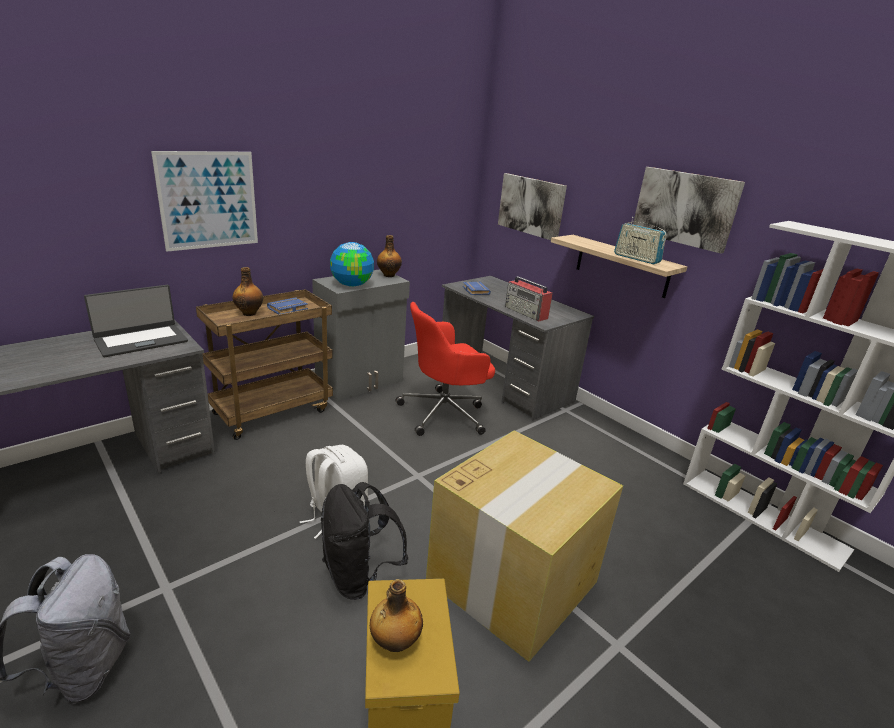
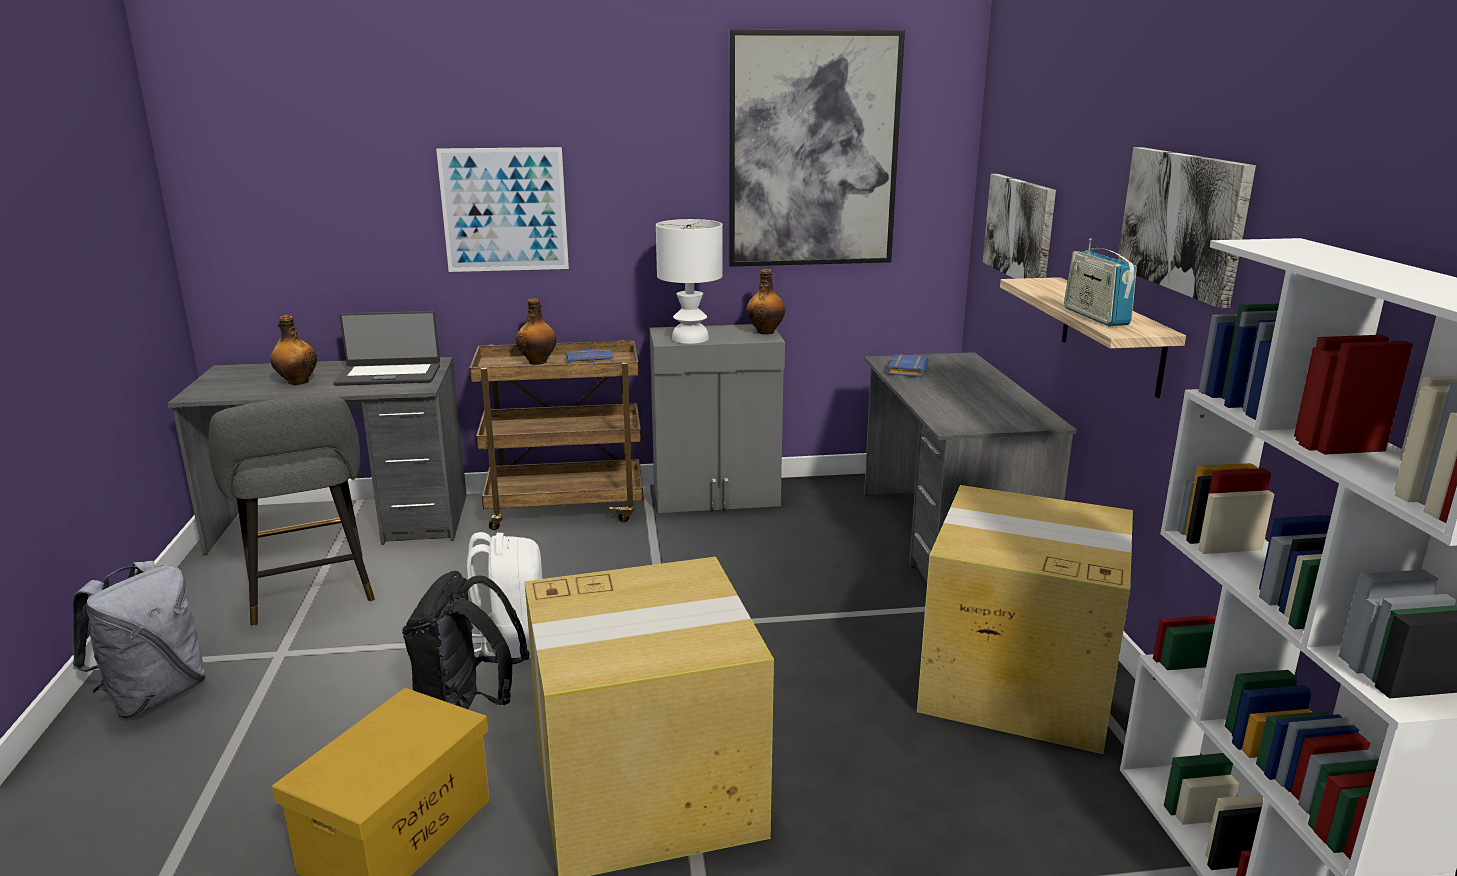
camera: 35 degrees right, 5 degrees down
(137, 529) = (310, 593): none -> grey stool
(351, 285) = (690, 338): globe -> white table lamp
(394, 642) = (356, 752): bottle -> bottle (297, 382)
(405, 157) = (812, 151): none -> picture
(444, 413) = (796, 560): red office chair -> none
(526, 313) = (945, 409): radio -> none
(605, 453) = (1014, 682): none -> cardboard box

